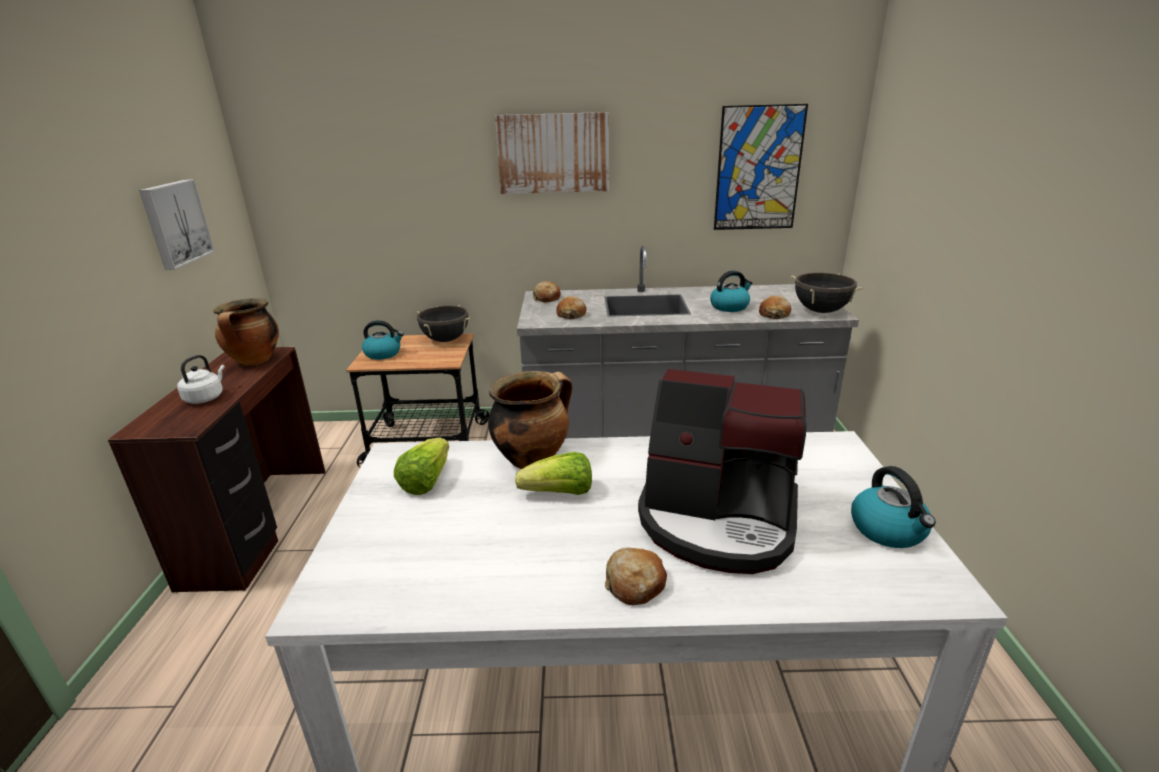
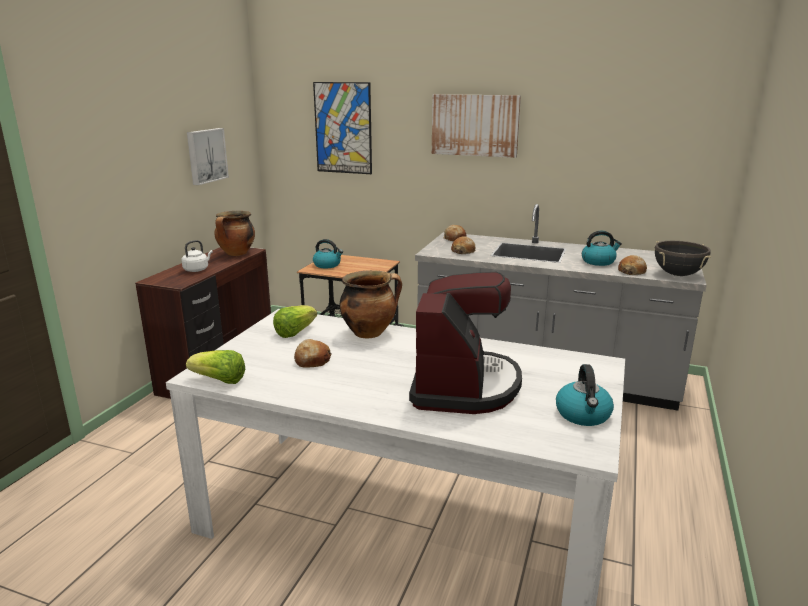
camera: 20 degrees right, 5 degrees down
(446, 340) = (376, 262): black cooking pot -> none
(559, 493) = (372, 353): lettuce -> lettuce (219, 381)
(635, 584) = (379, 404): bread -> bread (312, 360)
(717, 520) = (464, 386): coffee machine -> coffee machine turned 120 degrees counterclockwise
(758, 169) = (648, 148): picture -> picture (343, 128)

